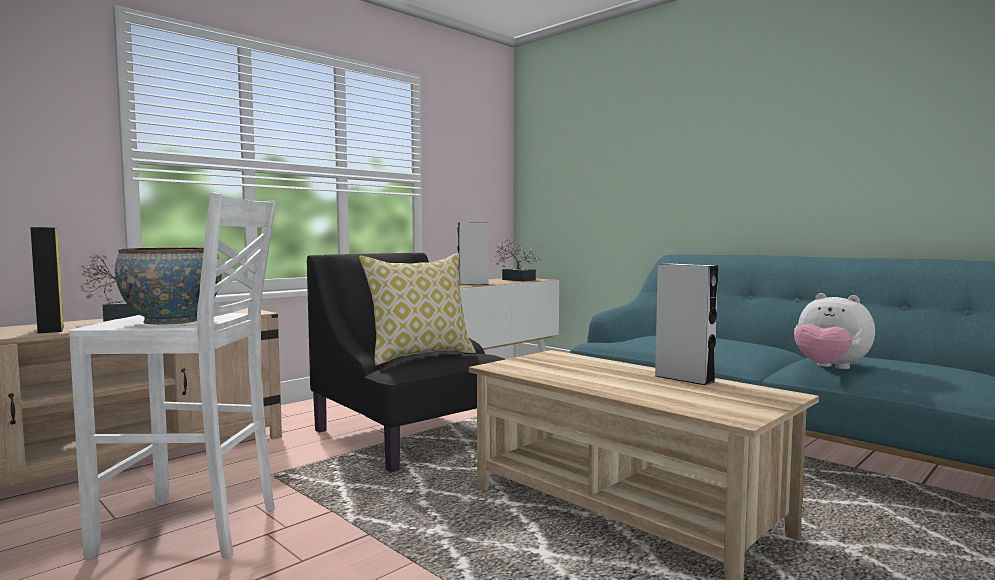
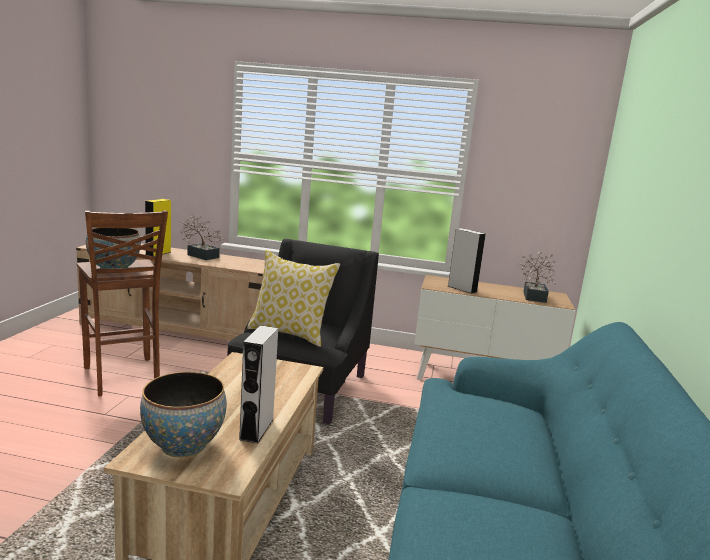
camera: 55 degrees right, 10 degrees up
(193, 530) = (122, 377): white stool -> brown stool
(711, 401) = (183, 445): none -> bowl
(829, 368) = (433, 514): plush toy -> none

